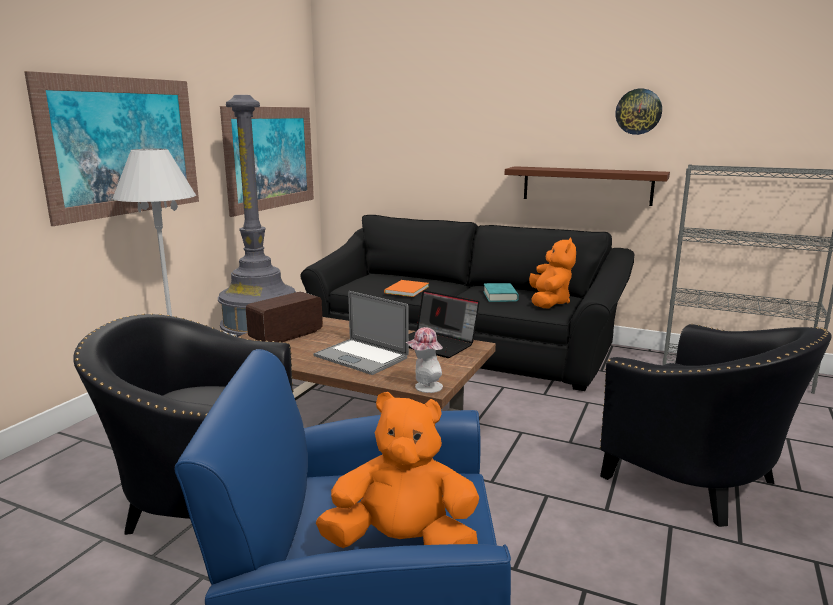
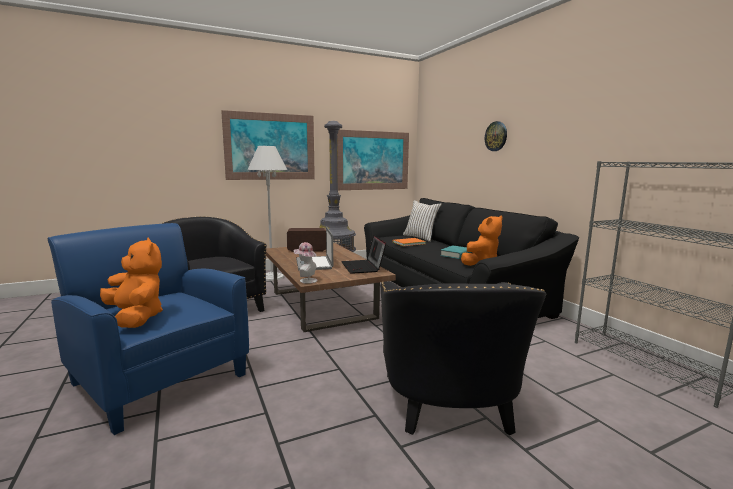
camera: 40 degrees right, 5 degrees down
(396, 277) = (420, 237): none -> white pillow
(586, 185) = (552, 181): brown shelf -> none
(638, 111) = (592, 118): wall clock -> wall clock (496, 136)

